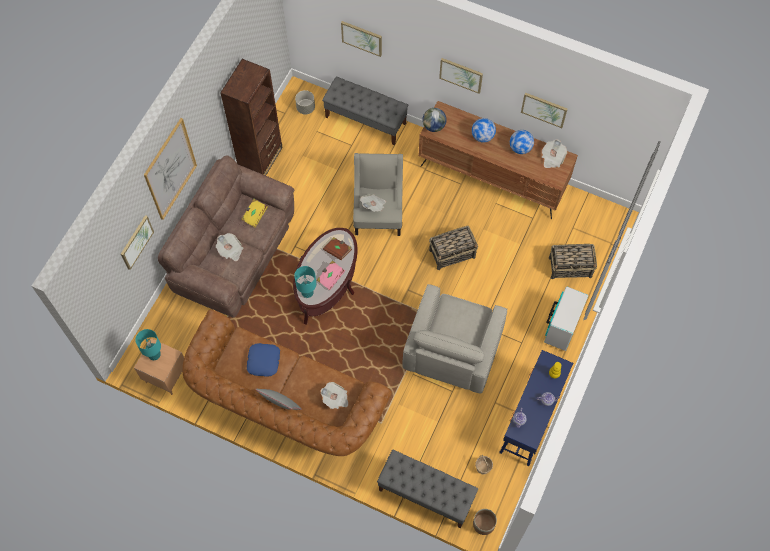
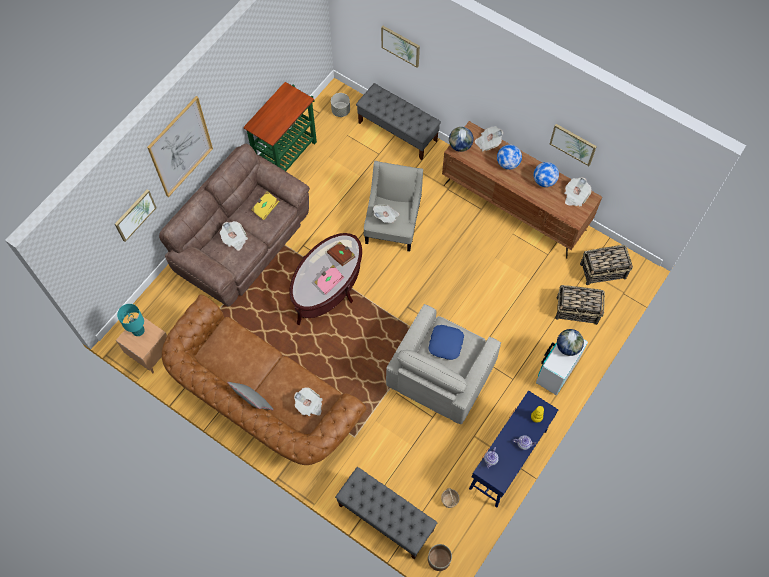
camera: 10 degrees right, 0 degrees up
(260, 158) = (286, 153): brown bookcase -> green cart
(263, 361) = (244, 355): blue pillow -> blue pillow (445, 343)
(307, 293) = (302, 293): turquoise table lamp -> none
(452, 253) = (459, 277): basket -> basket (603, 271)
(459, 119) = (488, 142): none -> newspaper
(461, 75) = (494, 96): picture -> none
(570, 303) = (568, 347): none -> globe

